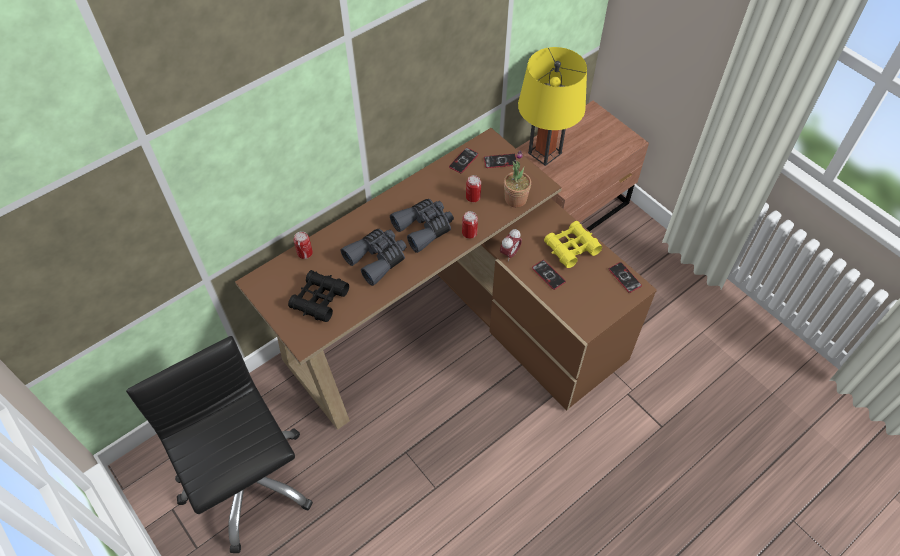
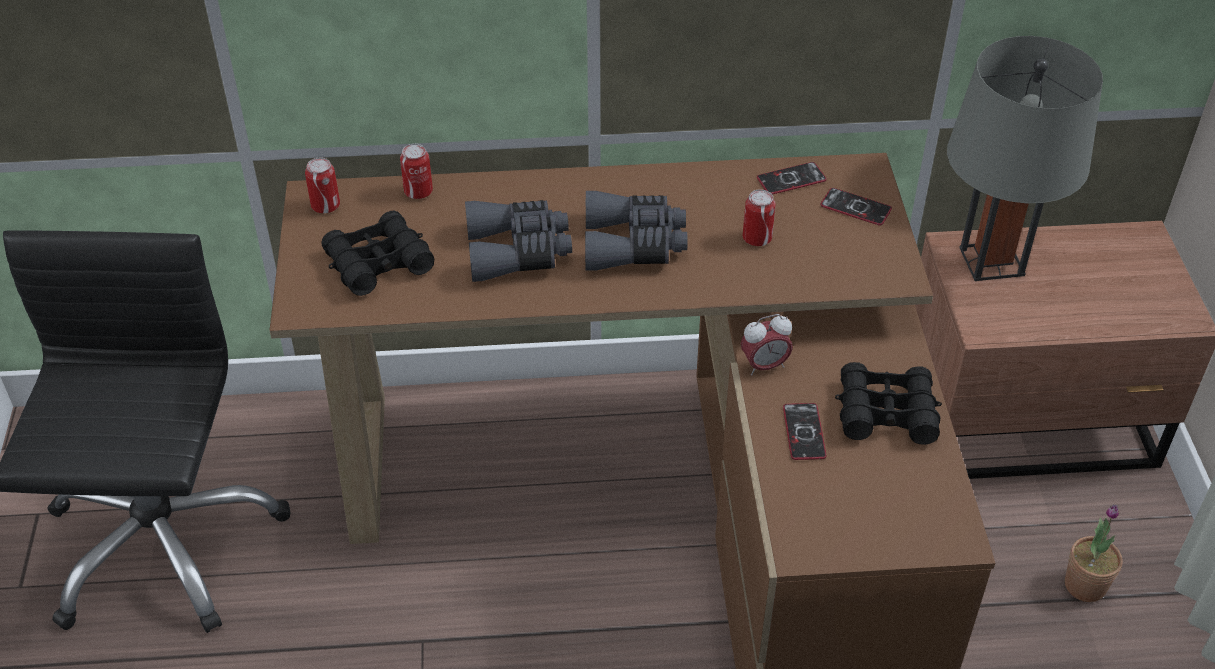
camera: 35 degrees right, 10 degrees down
(469, 233) = (701, 286): can -> can (325, 206)
(515, 199) = (830, 274): potted plant -> potted plant (1085, 585)
(545, 153) = (991, 261): yellow table lamp -> grey table lamp
(571, 248) = (886, 412): yellow binoculars -> black binoculars
(624, 277) = (947, 510): phone -> none

